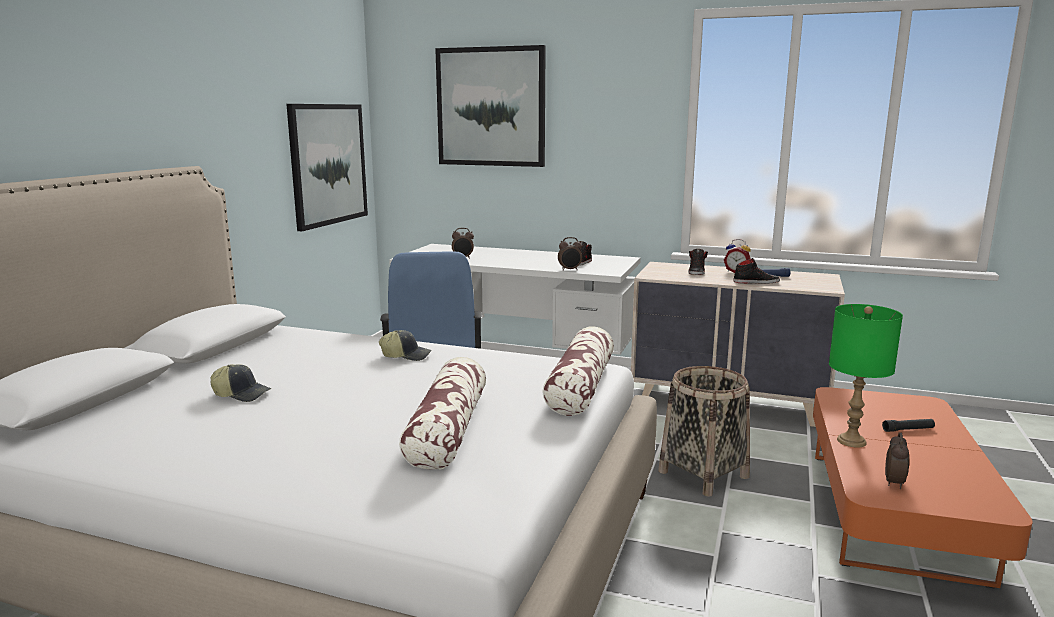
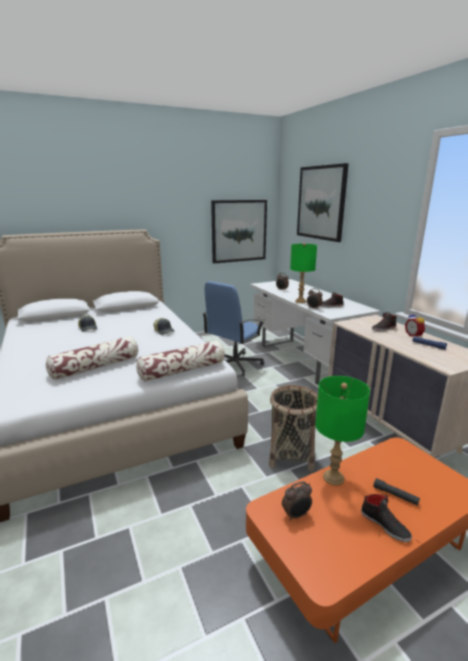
camera: 45 degrees right, 5 degrees up
(530, 266) = (300, 301): none -> green table lamp
(756, 282) = (404, 346): black shoe -> black shoe (385, 524)

